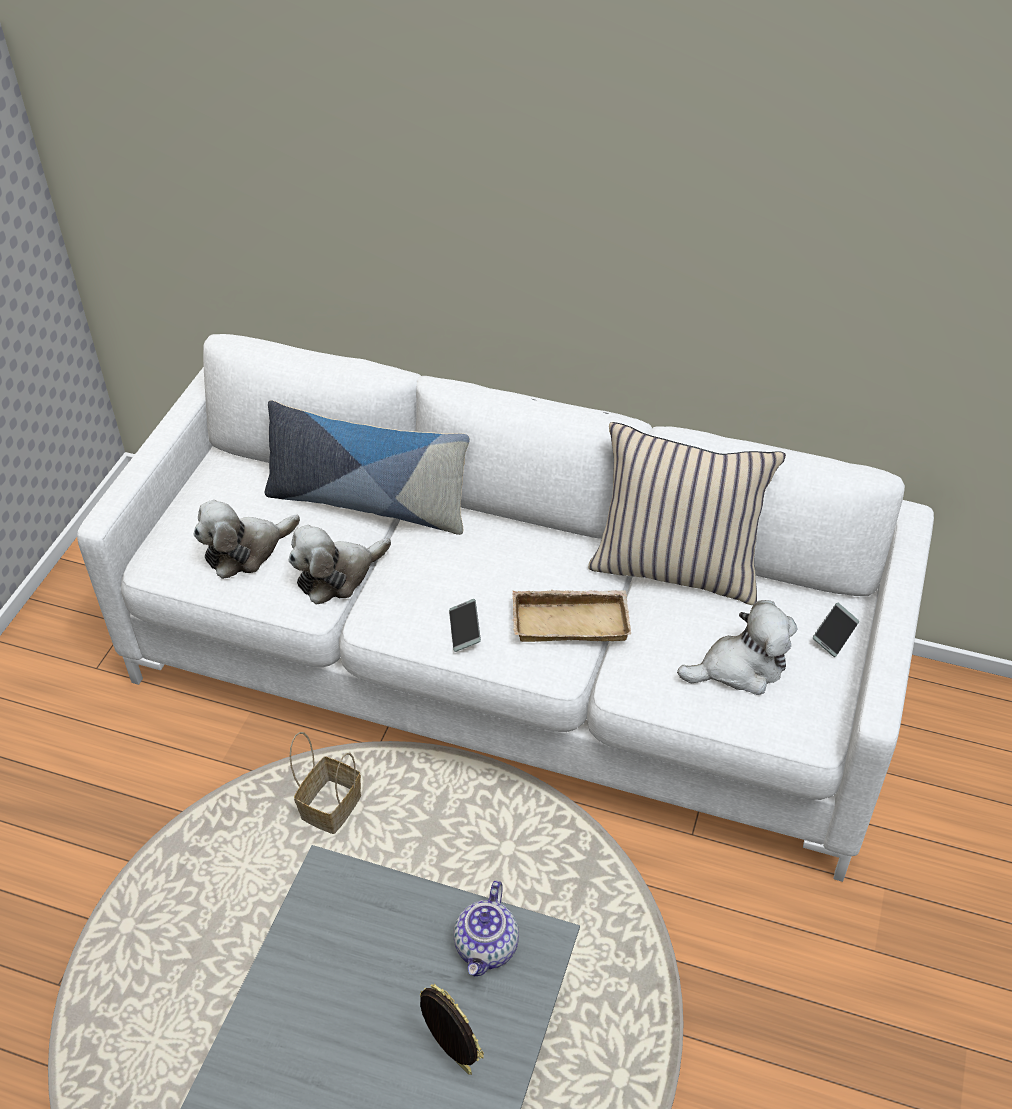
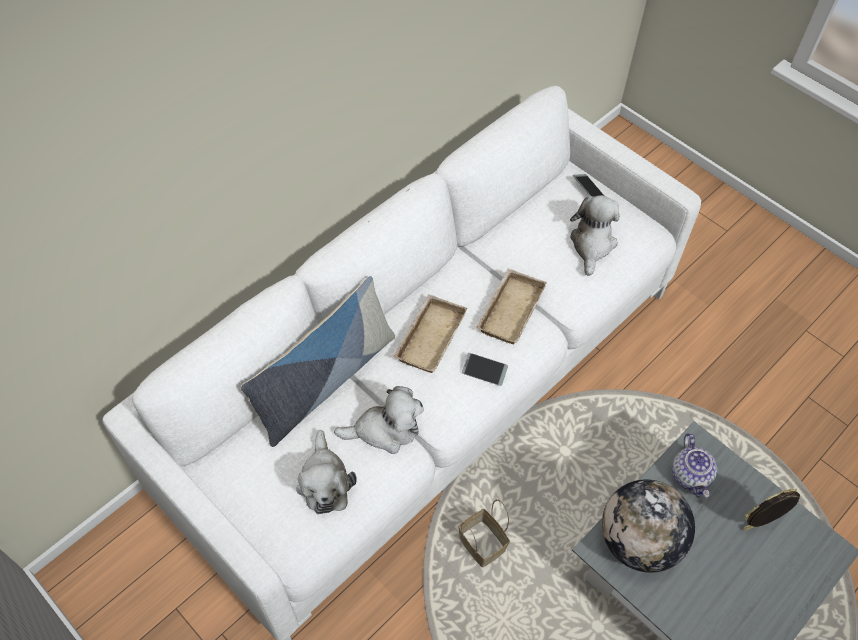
camera: 65 degrees left, 10 degrees up
(338, 575) = (385, 430): plush toy -> plush toy turned 90 degrees counterclockwise
(356, 914) = (638, 541): none -> globe
(481, 562) = (429, 336): none -> beige tray
(487, 947) = (691, 476): teapot -> teapot turned 45 degrees clockwise
(676, 568) = (495, 236): beige pillow -> none

